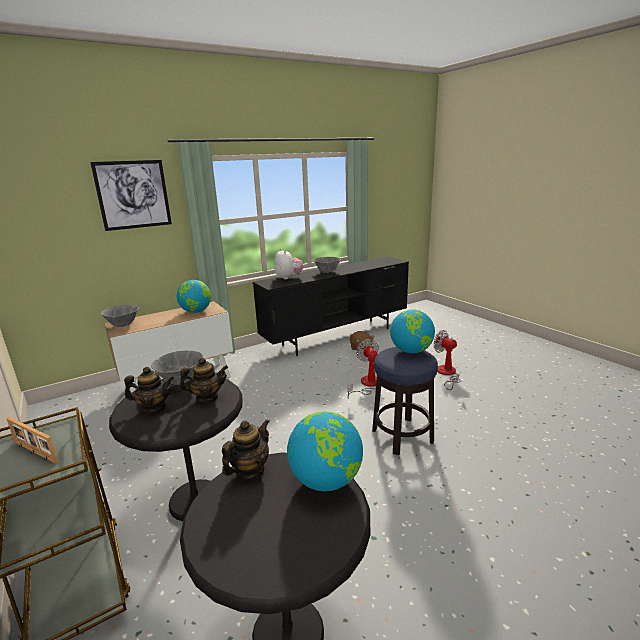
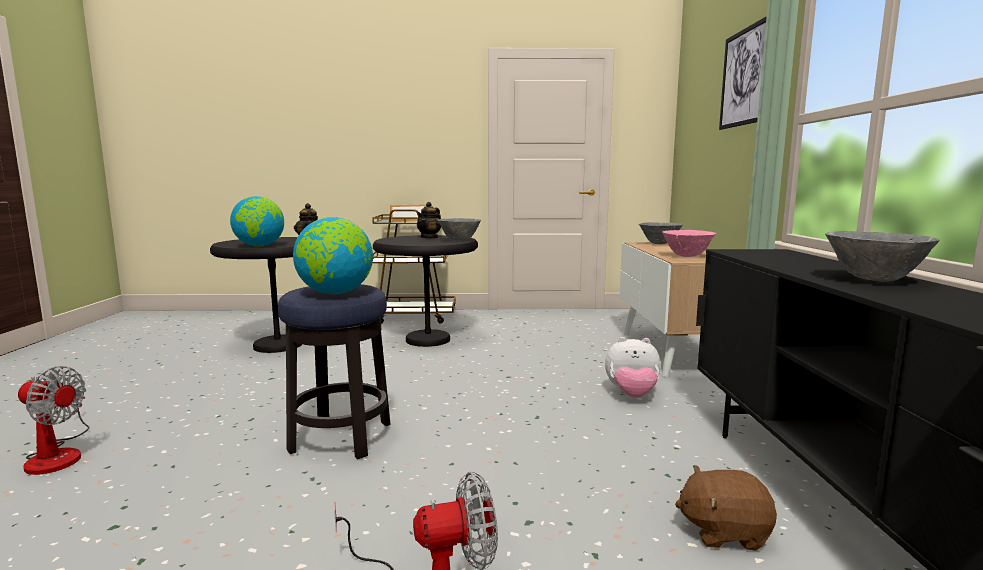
camera: 120 degrees right, 10 degrees down
(196, 311) = (687, 256): globe -> pink bowl
(207, 397) = (415, 242): teapot -> none
(288, 277) = (812, 260): plush toy -> plush toy (632, 395)
(367, 385) = (517, 466): fan -> fan (58, 454)

